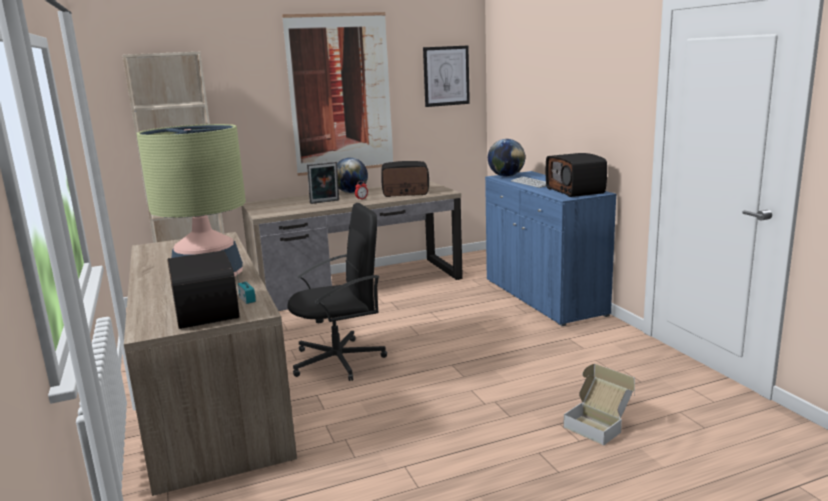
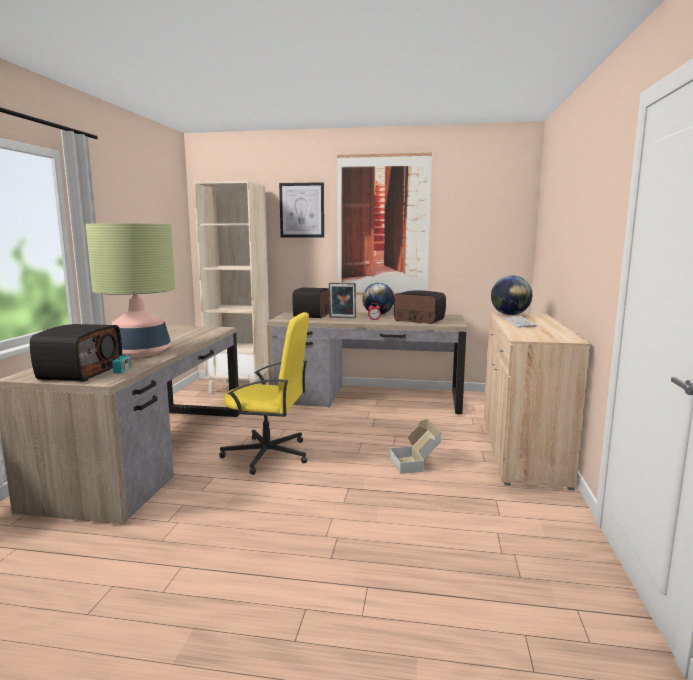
camera: 30 degrees right, 5 degrees down
(339, 360) = (268, 455): black office chair -> yellow office chair
(446, 76) = (491, 215): picture -> picture (302, 210)
(543, 297) = (522, 451): blue cabinet -> beige cabinet
(576, 191) = (549, 335): radio -> radio (313, 315)
(599, 425) = (406, 607): cardboard box -> cardboard box (415, 464)

